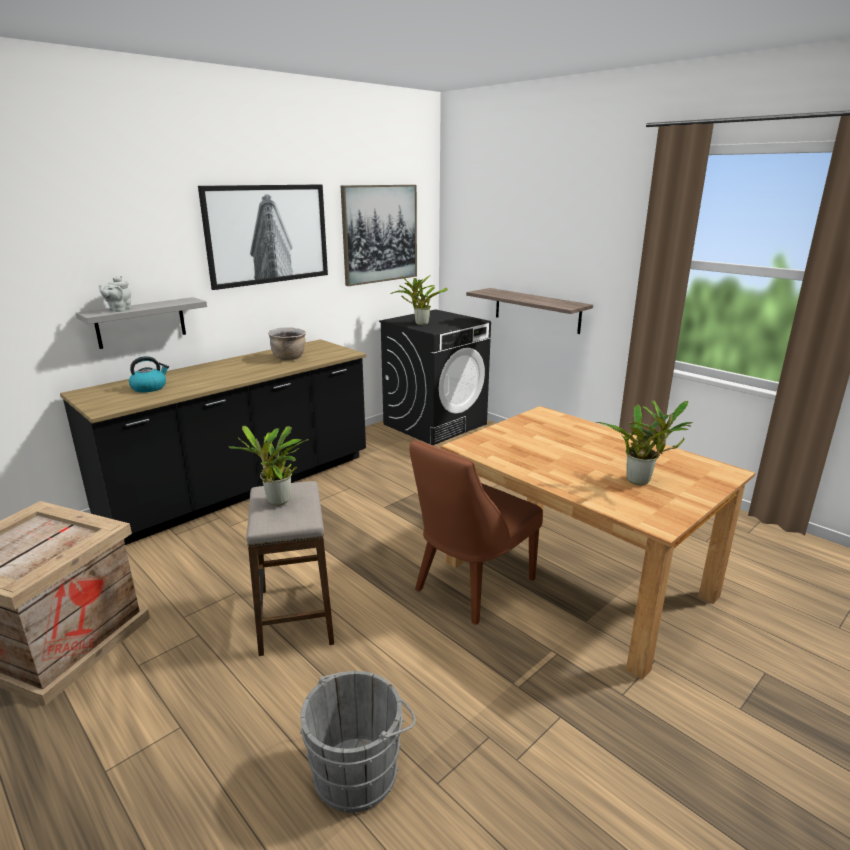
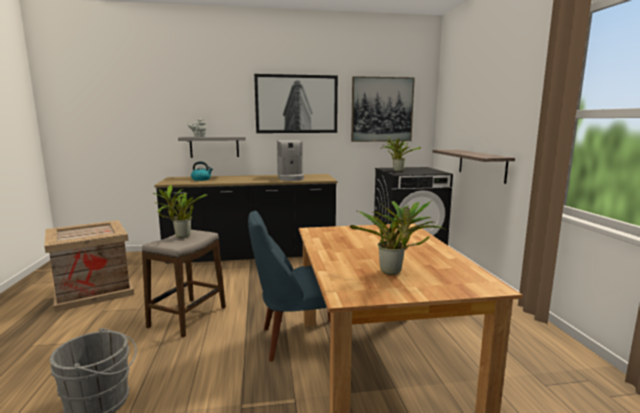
camera: 35 degrees right, 10 degrees down
(289, 358) = (290, 178): brown cooking pot -> coffee machine
(470, 586) = (298, 340): brown chair -> blue chair

